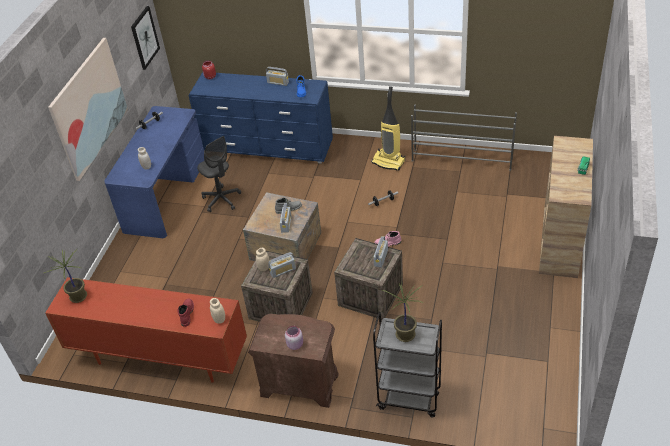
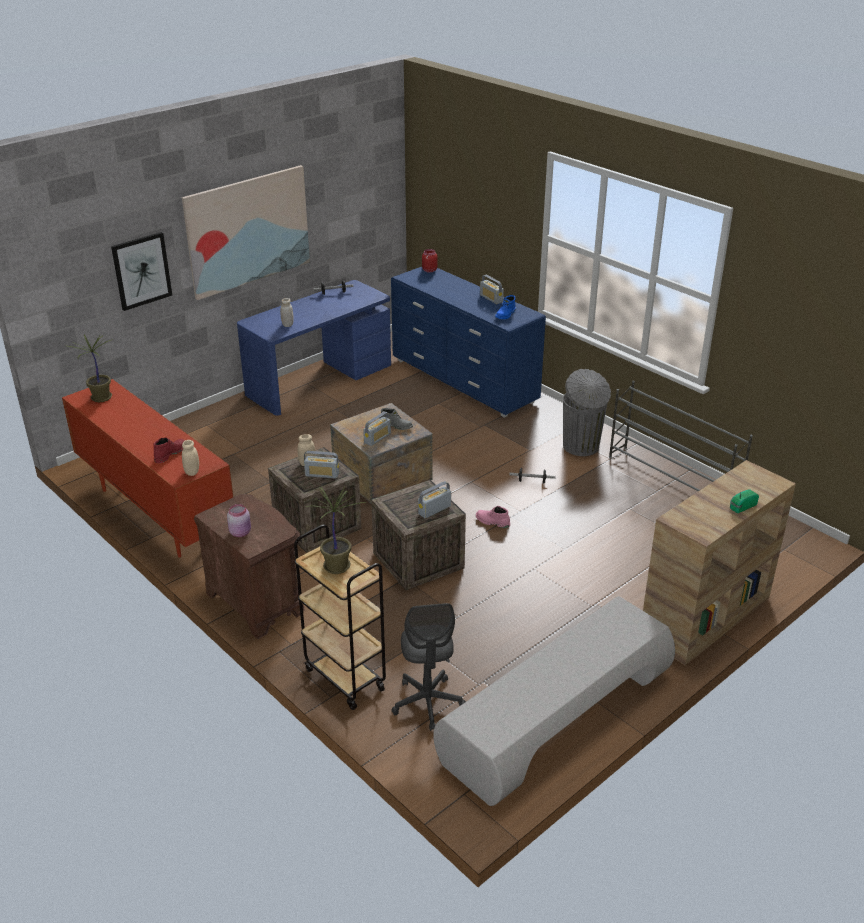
camera: 30 degrees right, 10 degrees down
(144, 37) = (373, 198): picture -> picture (141, 271)
(221, 199) = (366, 407): grey office chair -> grey office chair (427, 703)
(389, 162) = (581, 447): vacuum cleaner -> grey trash can
(408, 401) = (343, 680): grey cart -> brown cart
(545, 350) = (557, 716): none -> grey bench

